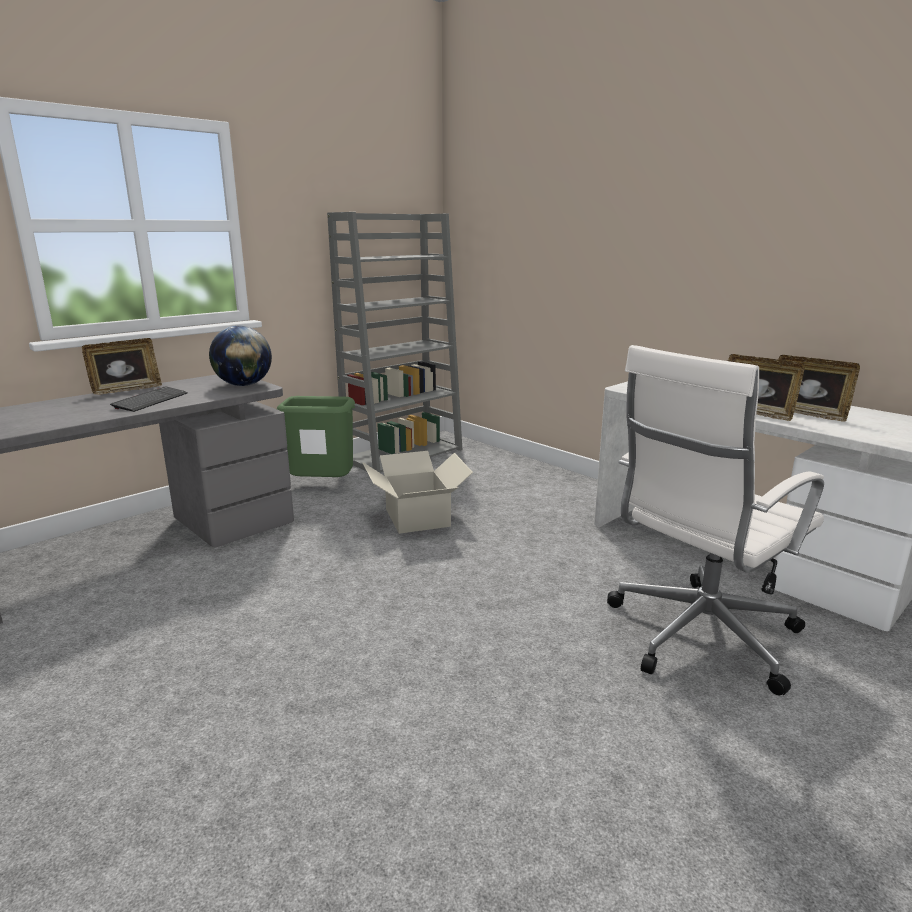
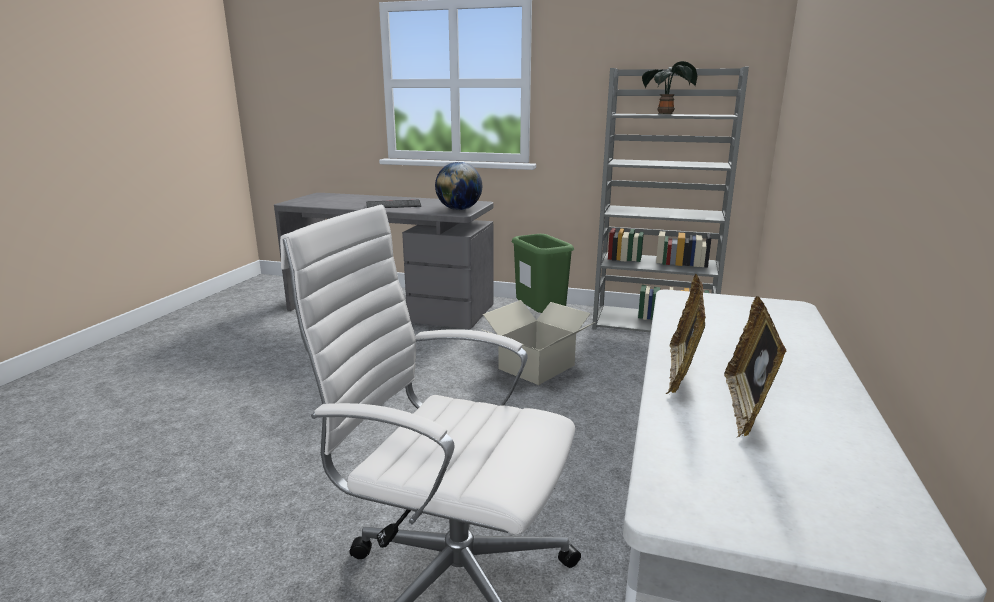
camera: 60 degrees right, 0 degrees up
(126, 389) = (411, 198): picture frame -> none
(384, 256) = (667, 114): none -> potted plant

